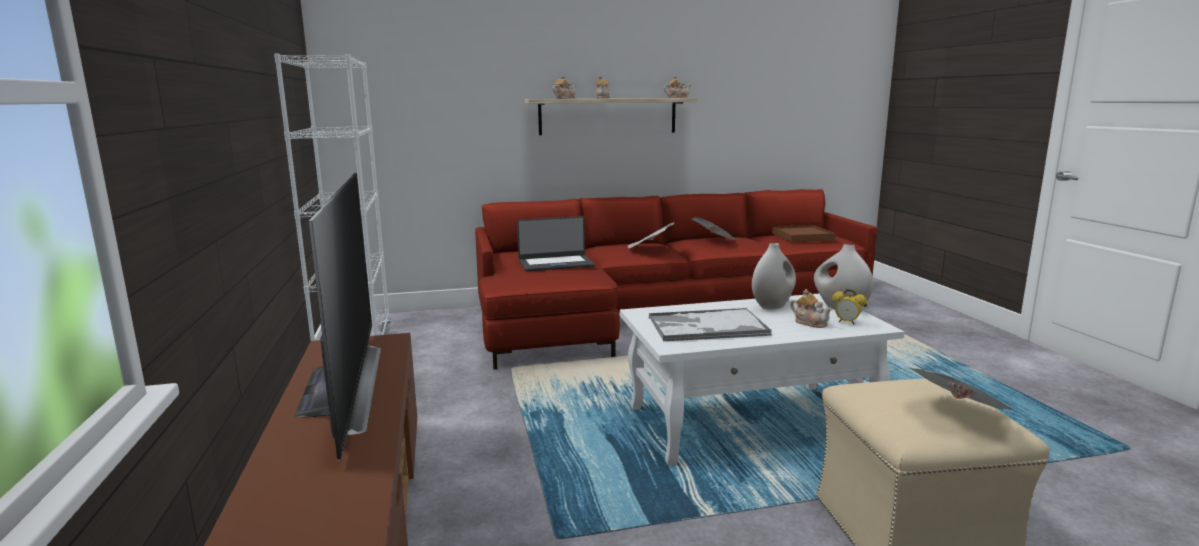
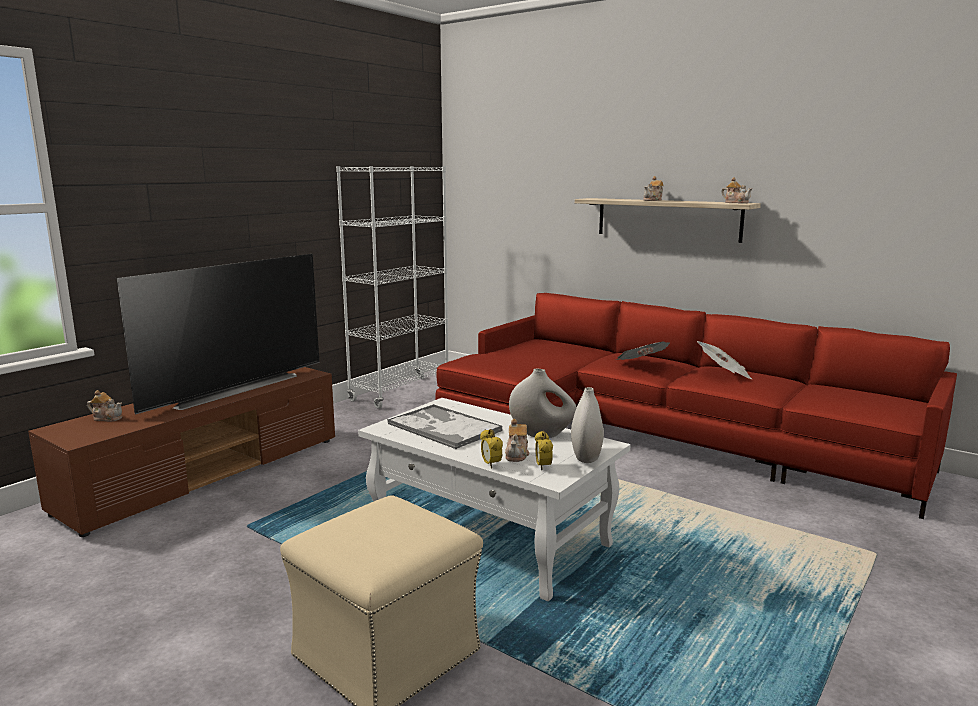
camera: 50 degrees right, 0 degrees up
(555, 263) = (537, 357): laptop -> none
(564, 98) = (616, 199): teapot -> teapot (107, 418)
(802, 236) = (851, 397): brown tray -> none
(823, 334) = (491, 465): none -> alarm clock
(959, 415) = (369, 545): newspaper -> none

